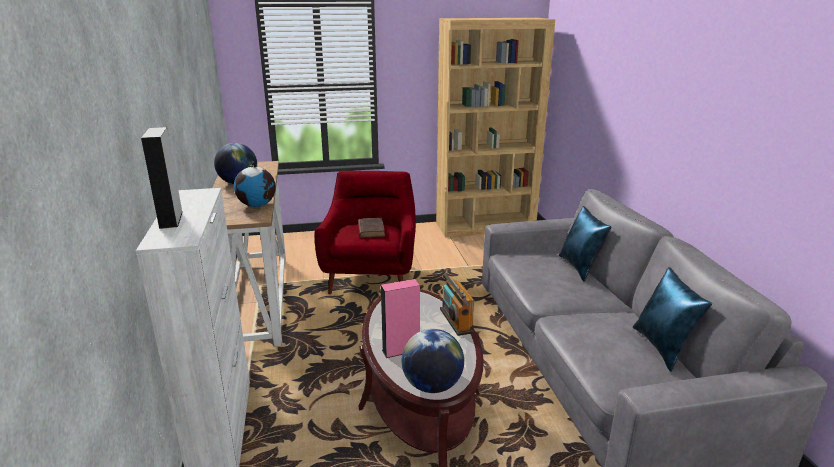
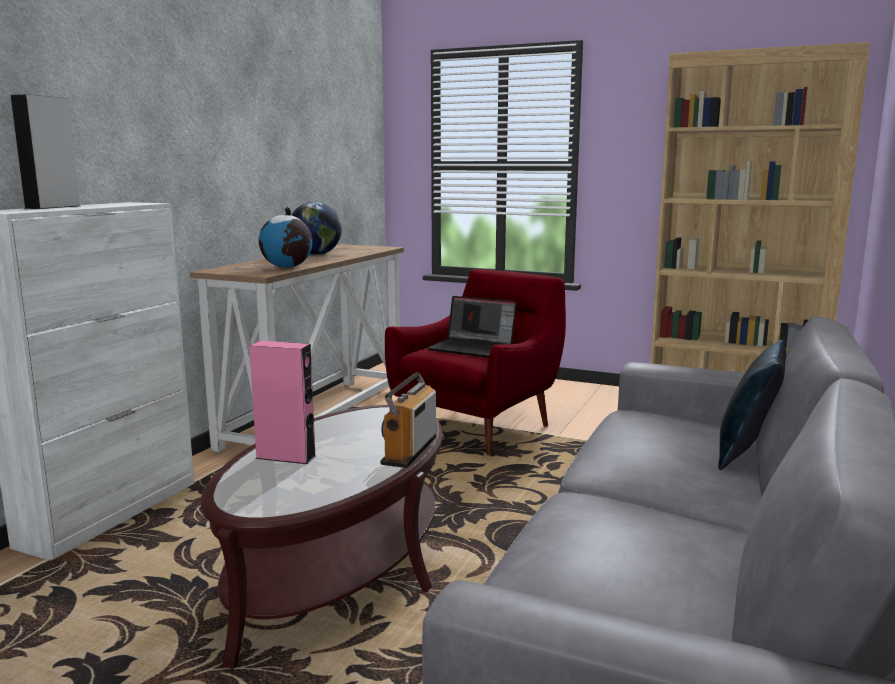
camera: 35 degrees right, 10 degrees down
(371, 229) = (473, 348): brown book -> laptop
(432, 385) = (250, 498): globe -> none
(663, 348) = (728, 593): blue pillow -> none

